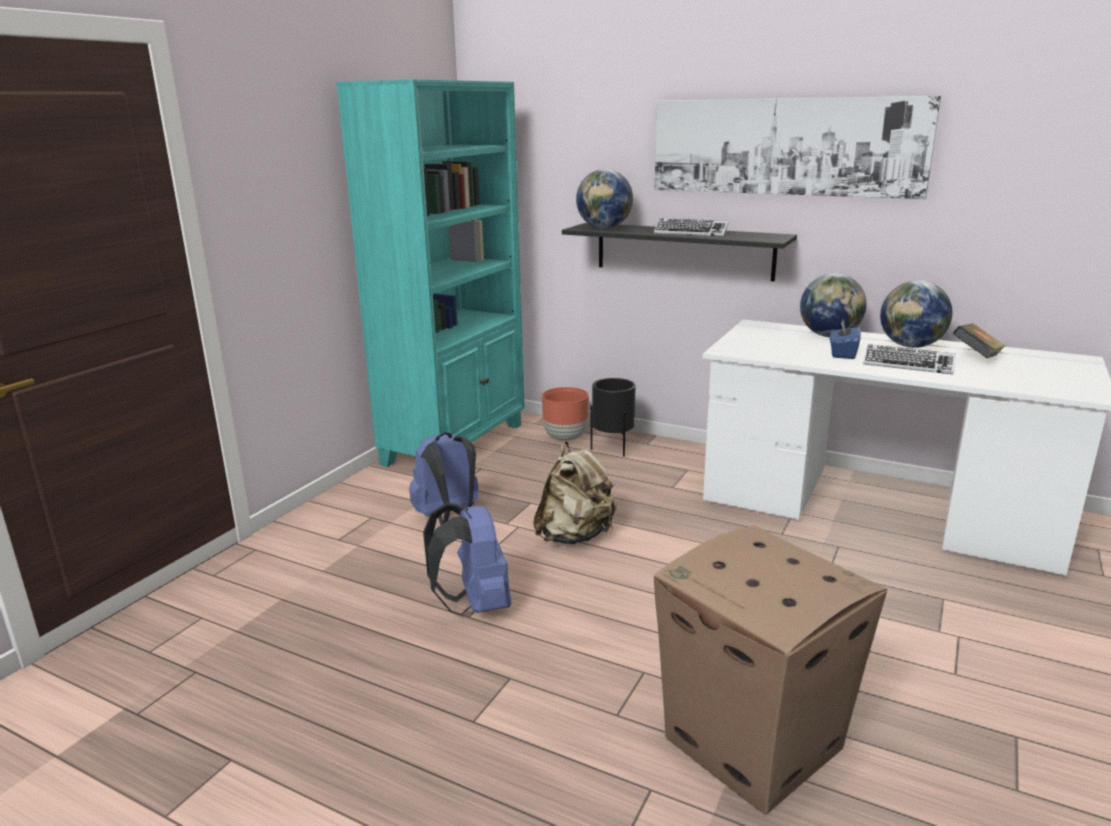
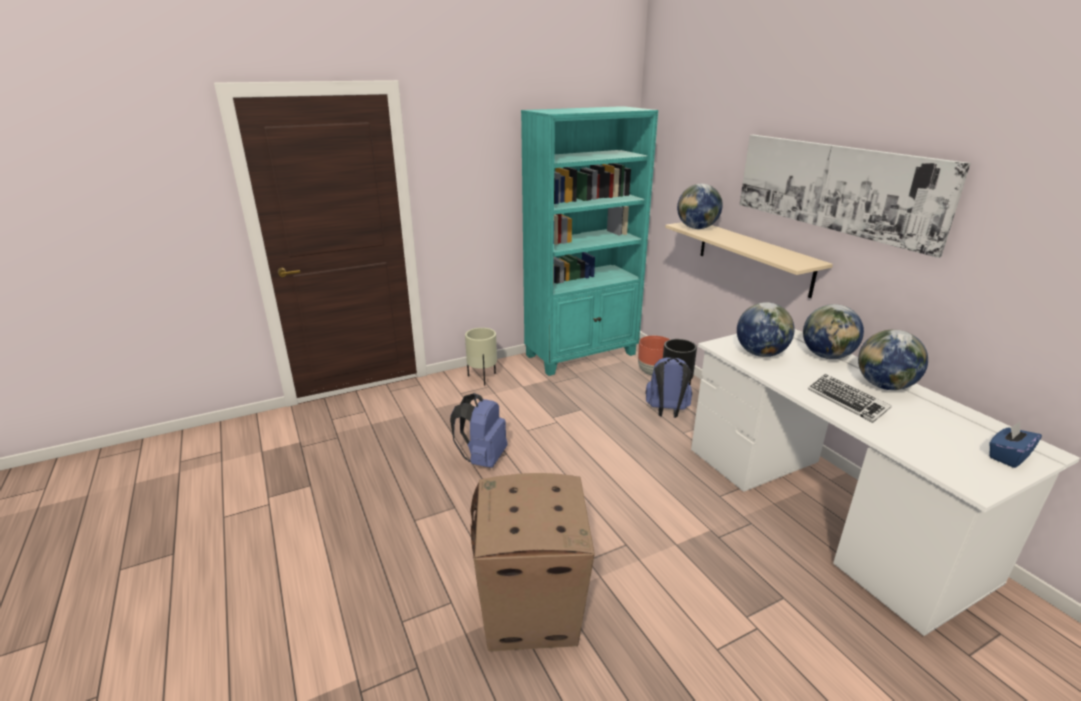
camera: 35 degrees right, 5 degrees up
(350, 511) = (483, 378): none -> beige planter
(448, 517) = (526, 401): blue backpack -> blue backpack (666, 412)
(575, 536) = (581, 441): beige backpack -> none
(683, 251) = (753, 257): black shelf -> beige shelf
(691, 233) = (748, 245): keyboard -> none
(774, 348) = (760, 354): none -> globe
(842, 354) = (807, 375): blue tissue box -> blue tissue box (1008, 456)
(976, 358) = (926, 416): book -> none

